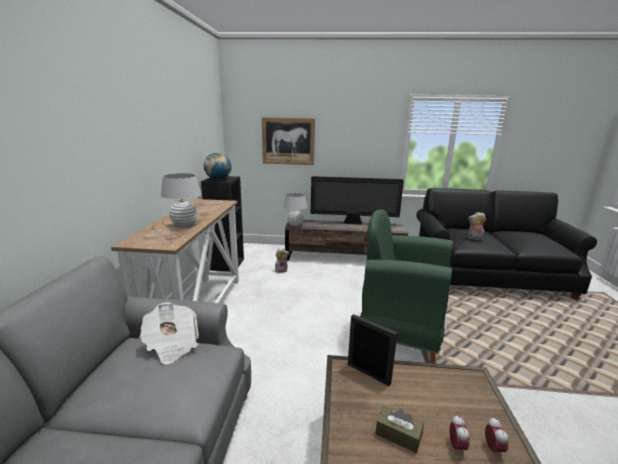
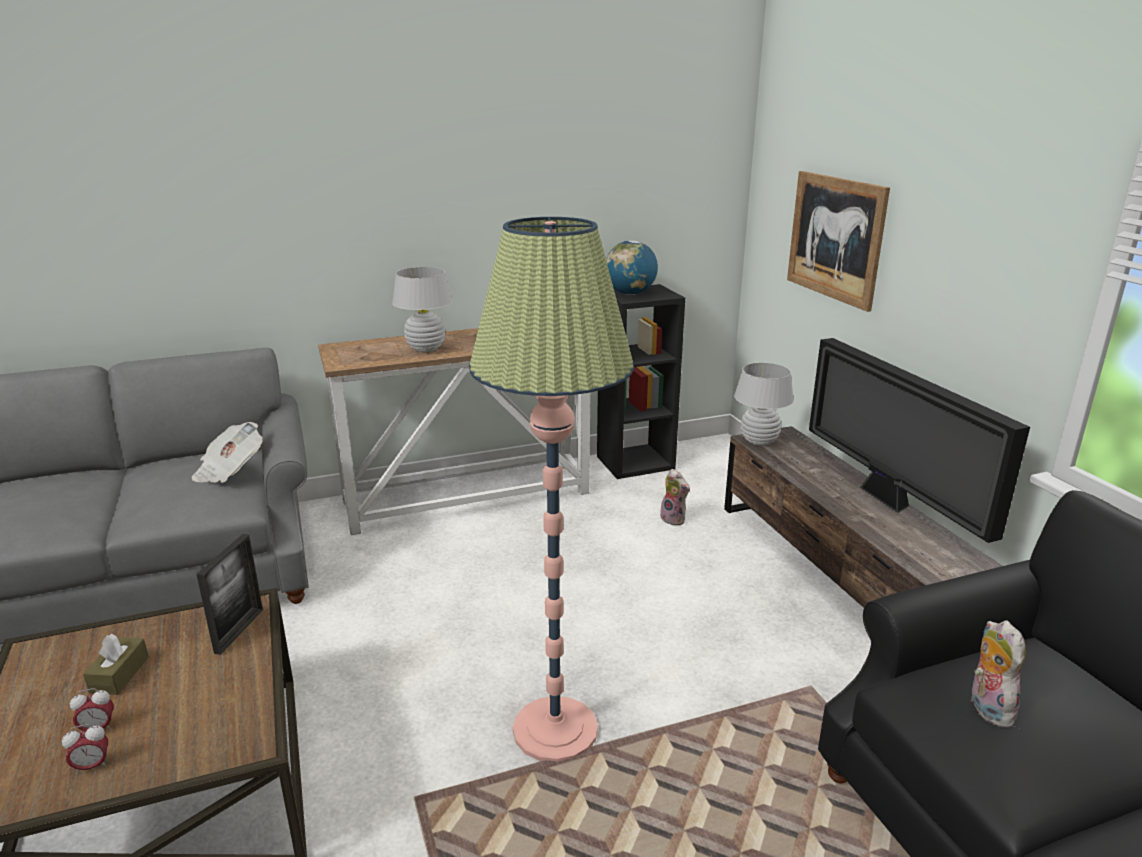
camera: 65 degrees right, 5 degrees up
(400, 334) = (555, 729): green armchair -> floor lamp

